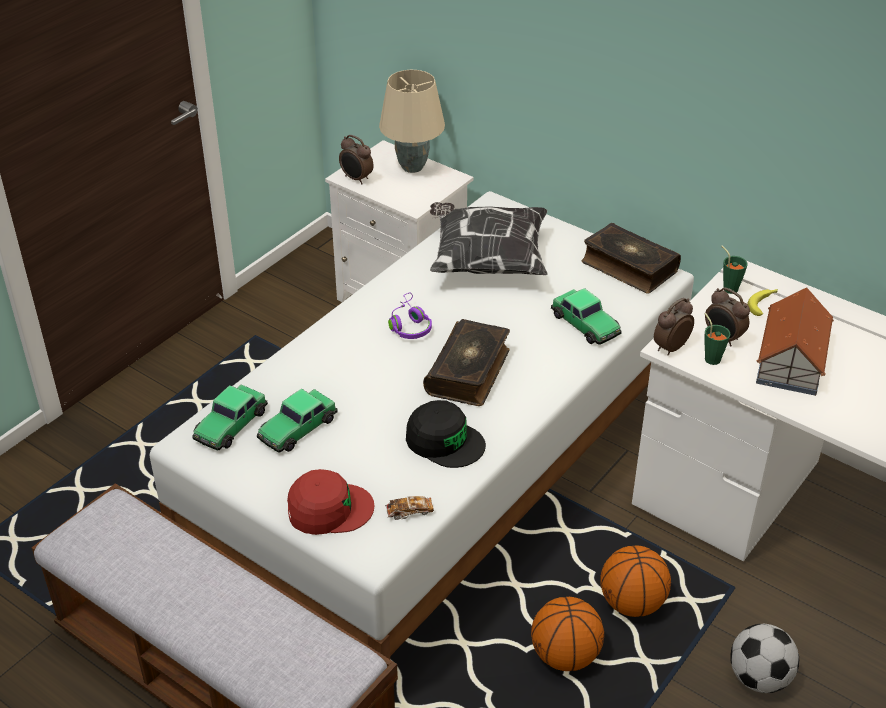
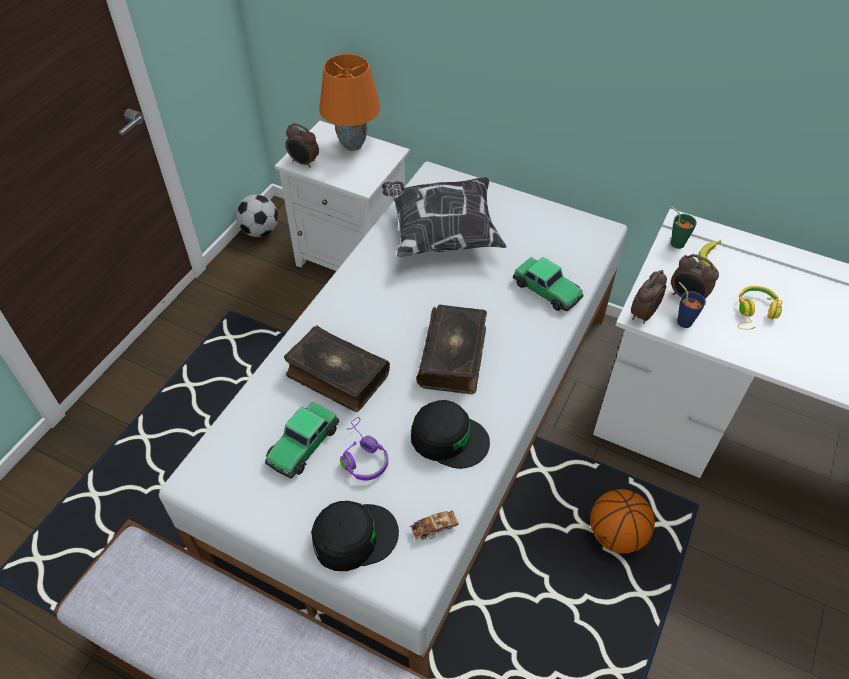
camera: 10 degrees left, 10 degrees up
(230, 425) = (236, 450): toy car -> none
(329, 509) = (353, 537): red cap -> black cap
(409, 325) = (386, 312): purple headphones -> purple headphones (362, 456)
(413, 167) = (353, 145): beige table lamp -> orange table lamp
(565, 656) = (571, 600): basketball -> none
(628, 267) = (569, 225): book -> book (336, 375)
(711, 357) = (682, 319): green cup -> blue cup
(758, 678) = (740, 594): football -> football (259, 231)
(791, 360) = (754, 313): toy house -> yellow headphones

